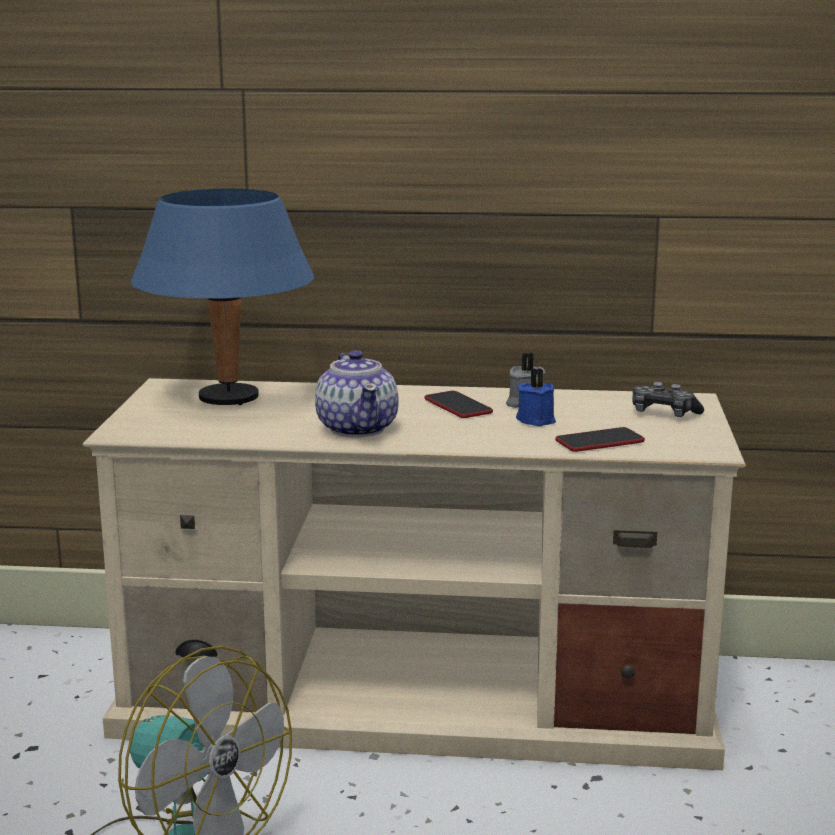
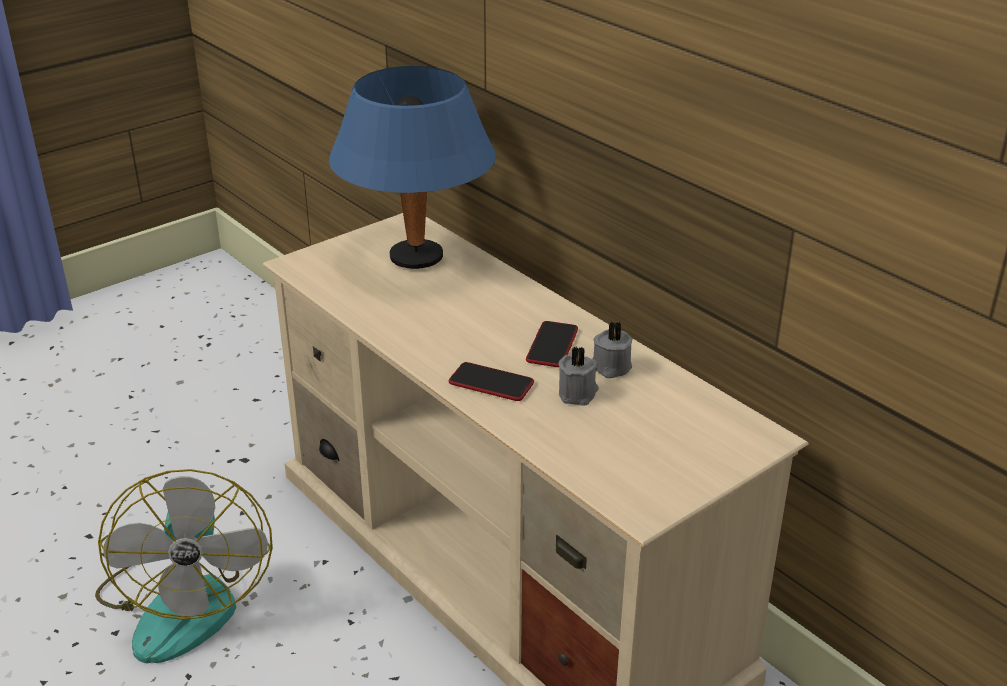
camera: 45 degrees right, 15 degrees up
(358, 428) = (436, 335): teapot -> none
(536, 420) = (578, 393): blue candle -> grey candle
(599, 441) = (574, 448): phone -> phone (491, 383)
(663, 414) = (698, 443): game controller -> none

